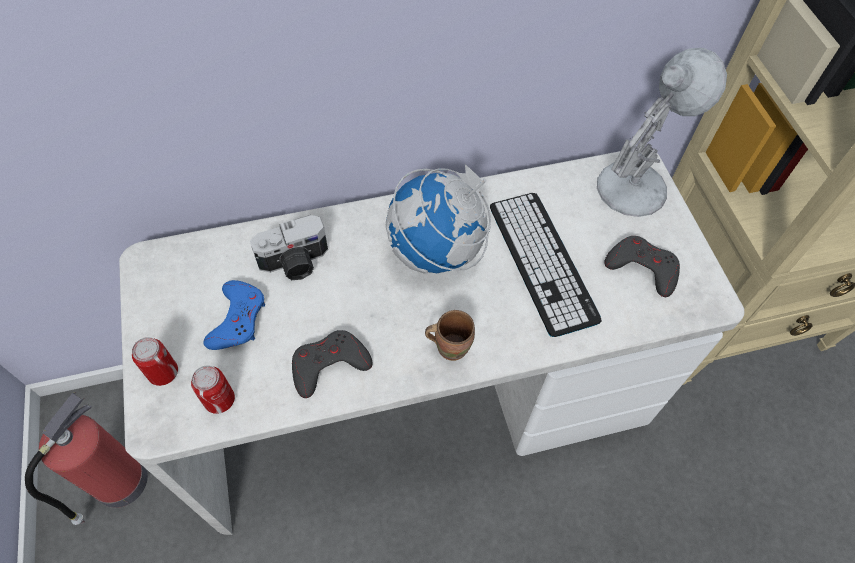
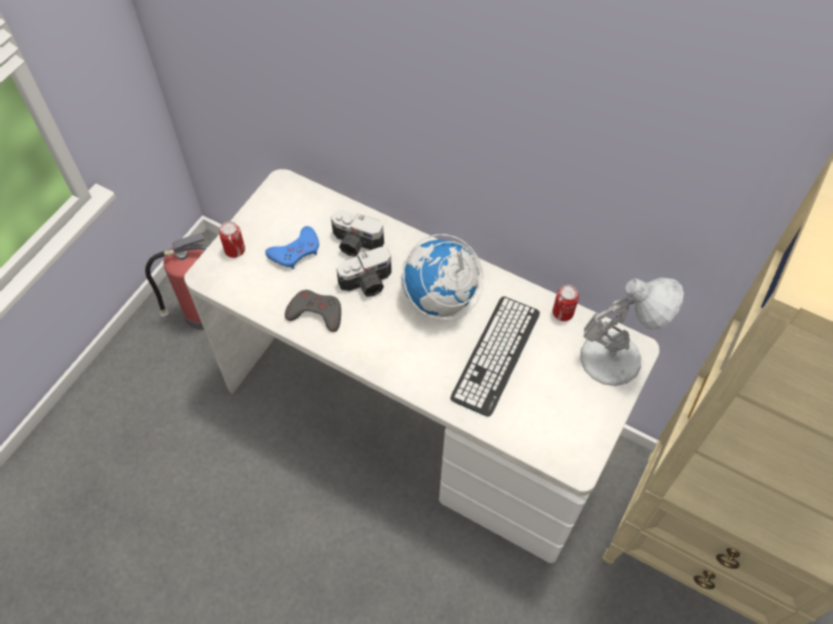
camera: 45 degrees right, 0 degrees up
(219, 400) = (247, 286): can -> can (562, 313)
(351, 292) = (367, 284): none -> camera
(450, 345) = (389, 356): brown mug -> none
(642, 268) = (555, 409): grey game controller -> none

